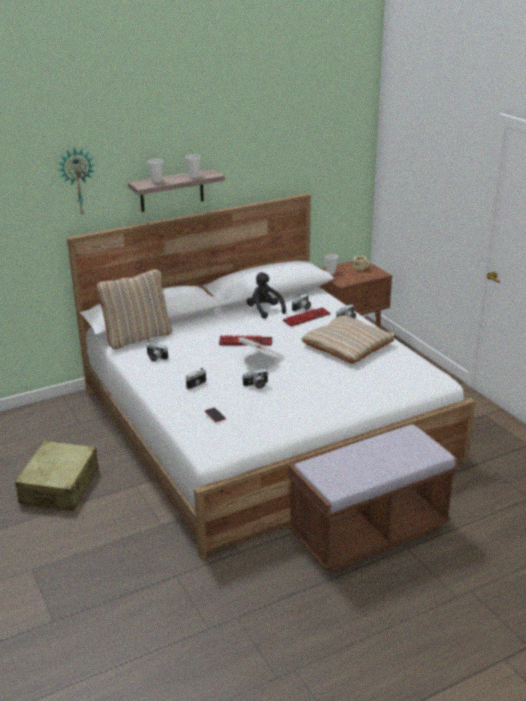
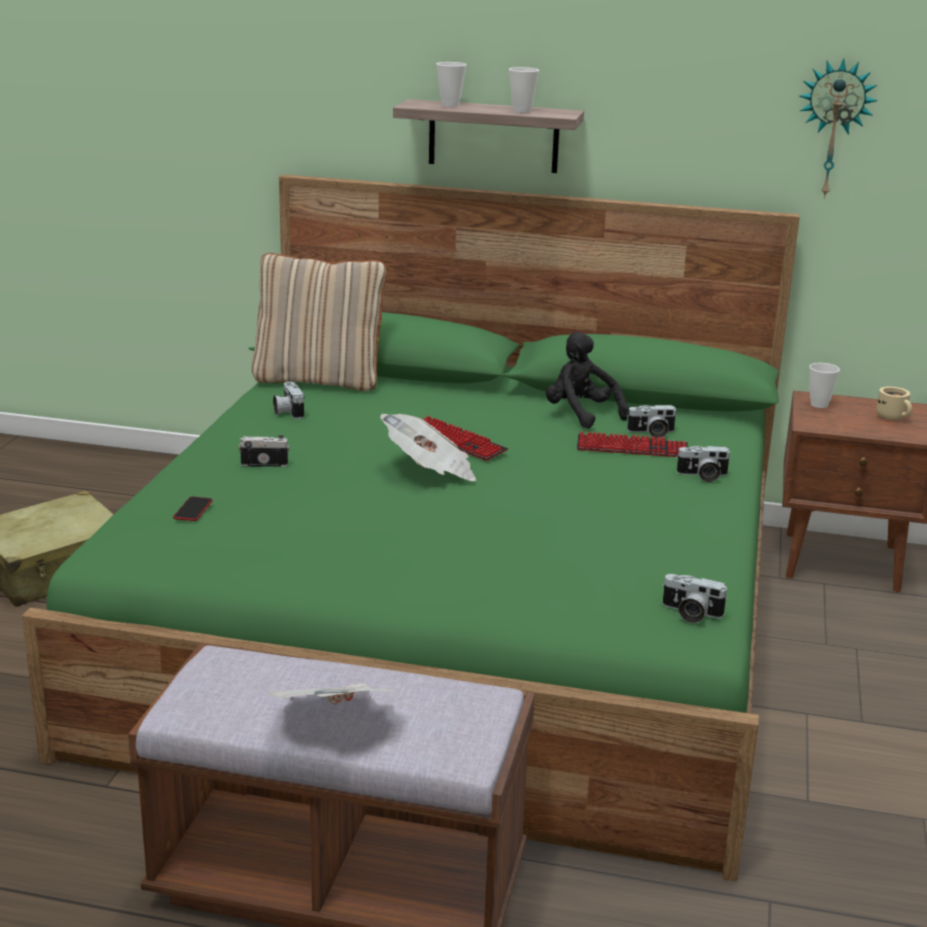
camera: 40 degrees right, 5 degrees down
(77, 181) = (316, 77): wall clock -> wall clock (833, 128)
(256, 385) = (338, 499): camera -> camera (690, 613)
(263, 423) = (460, 625): white bed -> green bed
(264, 310) = (581, 414): black plush toy -> black plush toy turned 45 degrees counterclockwise
(347, 345) = (624, 511): beige pillow -> none
(386, 463) = (336, 721): none -> newspaper

